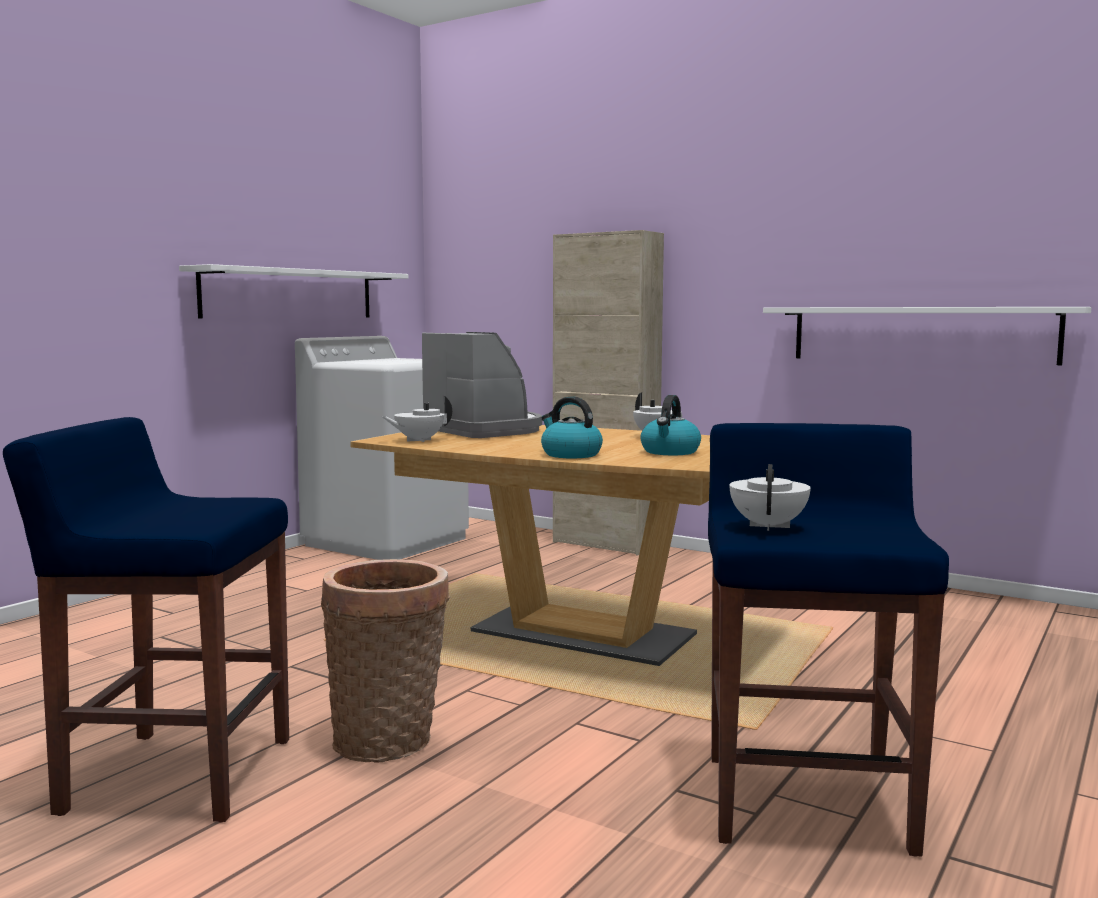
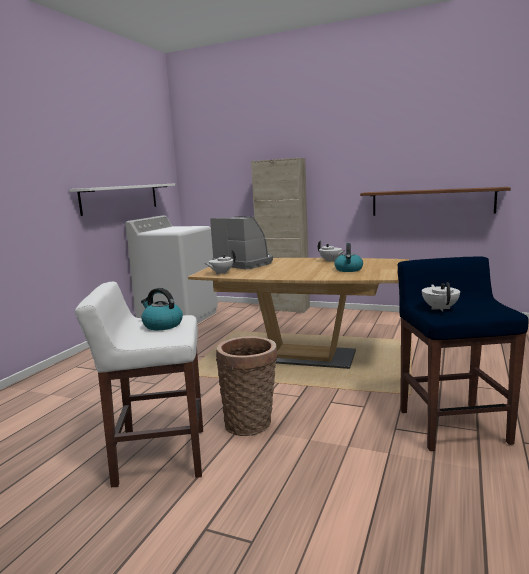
camera: 10 degrees left, 5 degrees up
(175, 775) = (159, 456): blue stool -> white stool
(570, 454) = (305, 275): kettle -> kettle (162, 325)
(921, 334) = (432, 202): white shelf -> brown shelf

